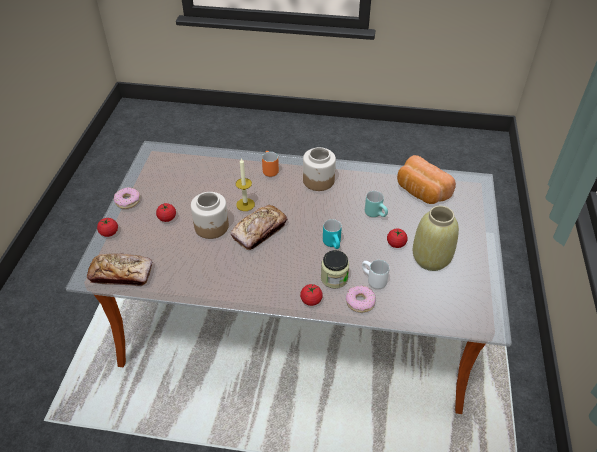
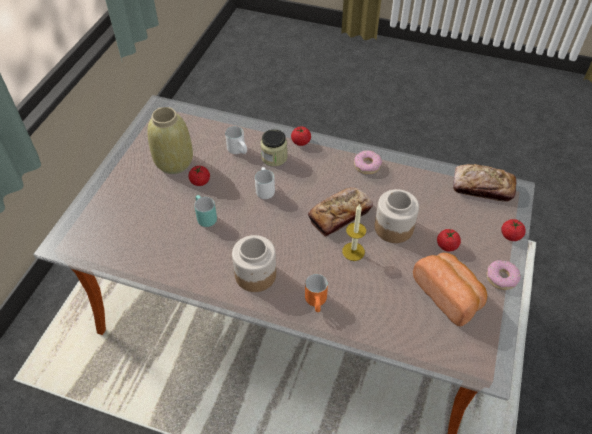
camera: 170 degrees left, 5 degrees up
(334, 244) = (263, 189): turquoise mug -> white mug
(360, 302) = (258, 135): donut -> donut (367, 165)
(421, 192) = (138, 239): bread -> bread (449, 295)

